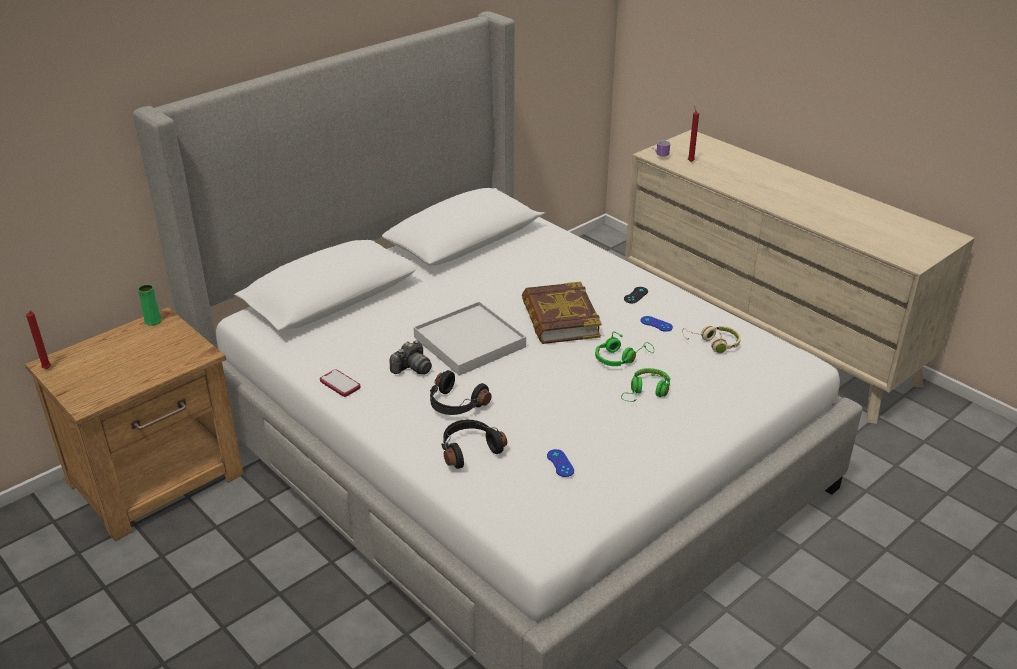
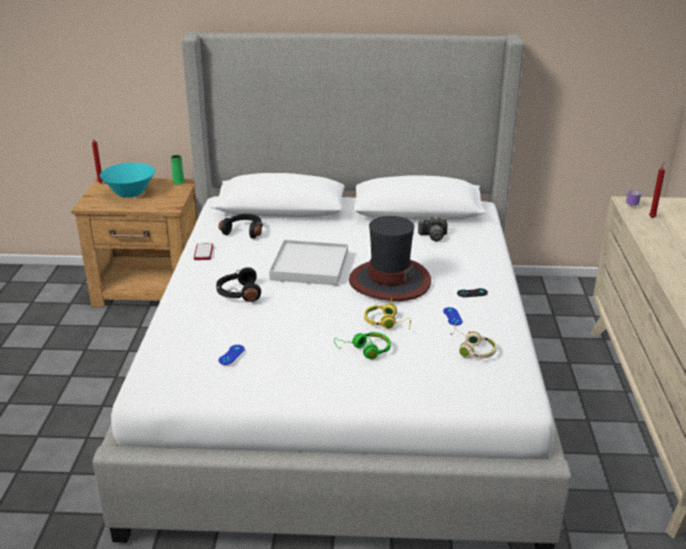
camera: 45 degrees right, 5 degrees down
(115, 362) = (130, 193): none -> turquoise bowl
(412, 368) = (253, 263): camera -> camera (433, 236)
(469, 449) = (200, 319): black headphones -> black headphones (244, 231)
(559, 319) = (389, 281): book -> hat
(620, 358) = (387, 323): green headphones -> yellow headphones

